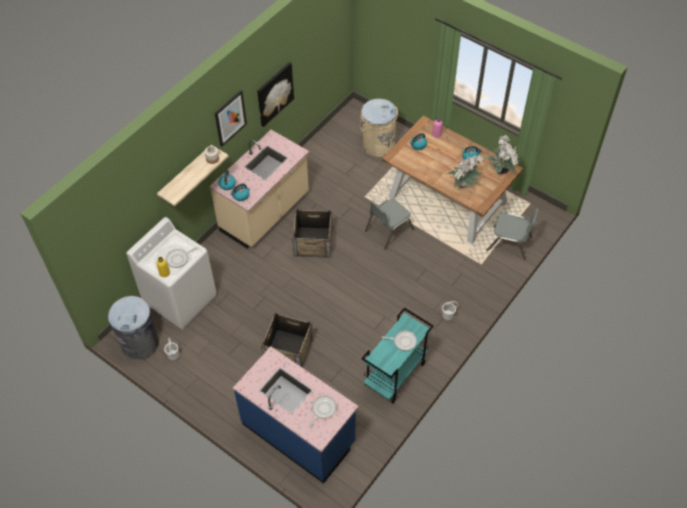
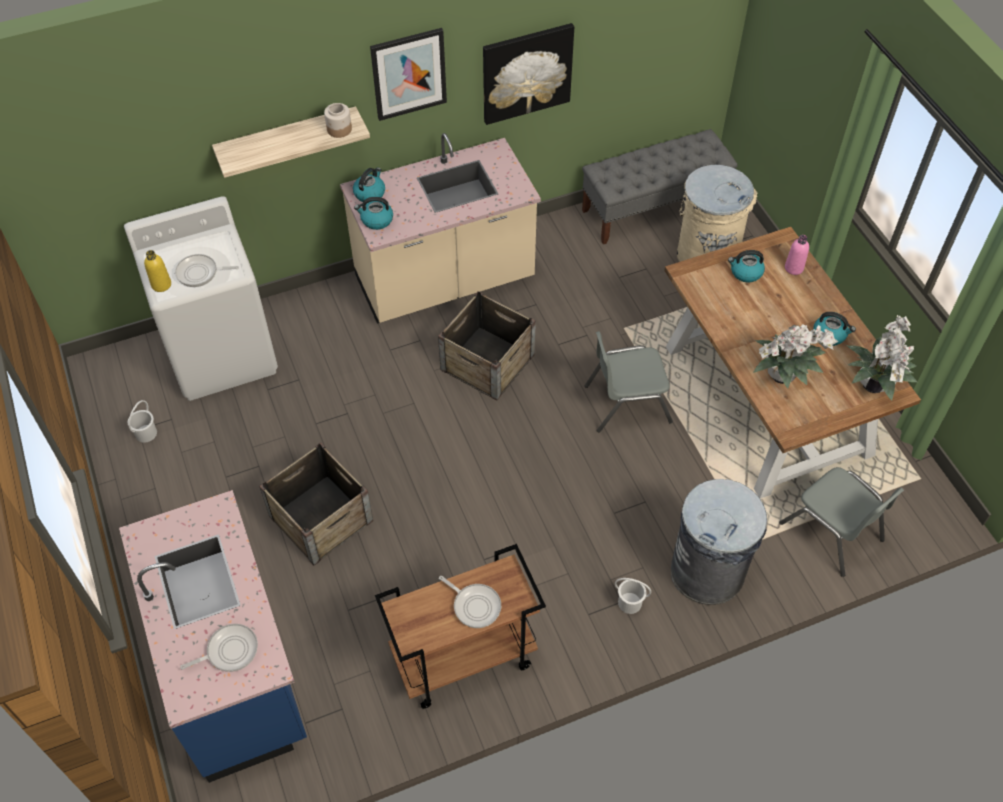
camera: 30 degrees right, 0 degrees up
(140, 343) = (114, 391): grey trash can -> grey trash can (708, 571)
(339, 133) = (654, 208): none -> grey bench
(395, 375) = (462, 659): turquoise cart -> brown cart

